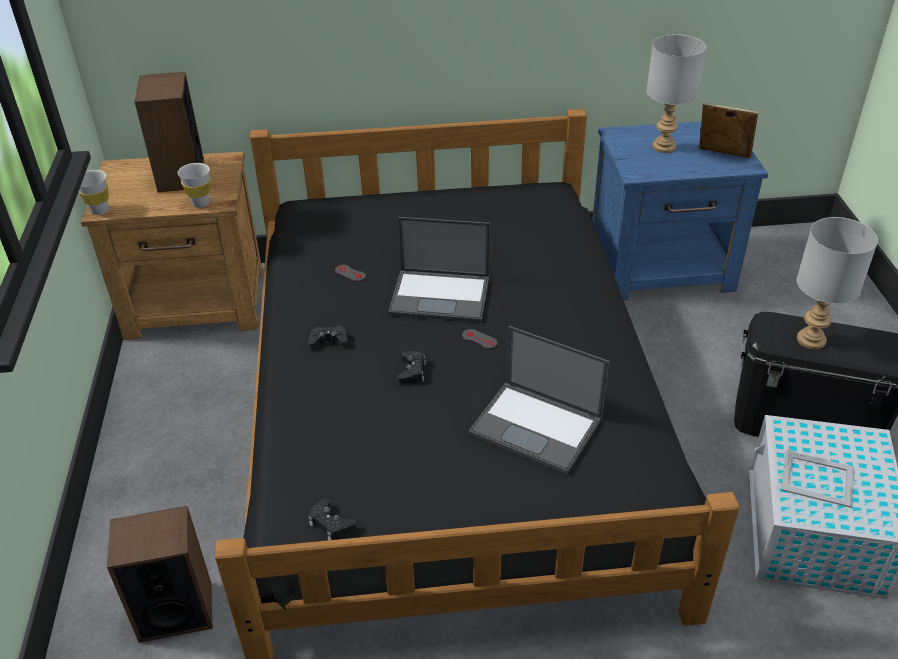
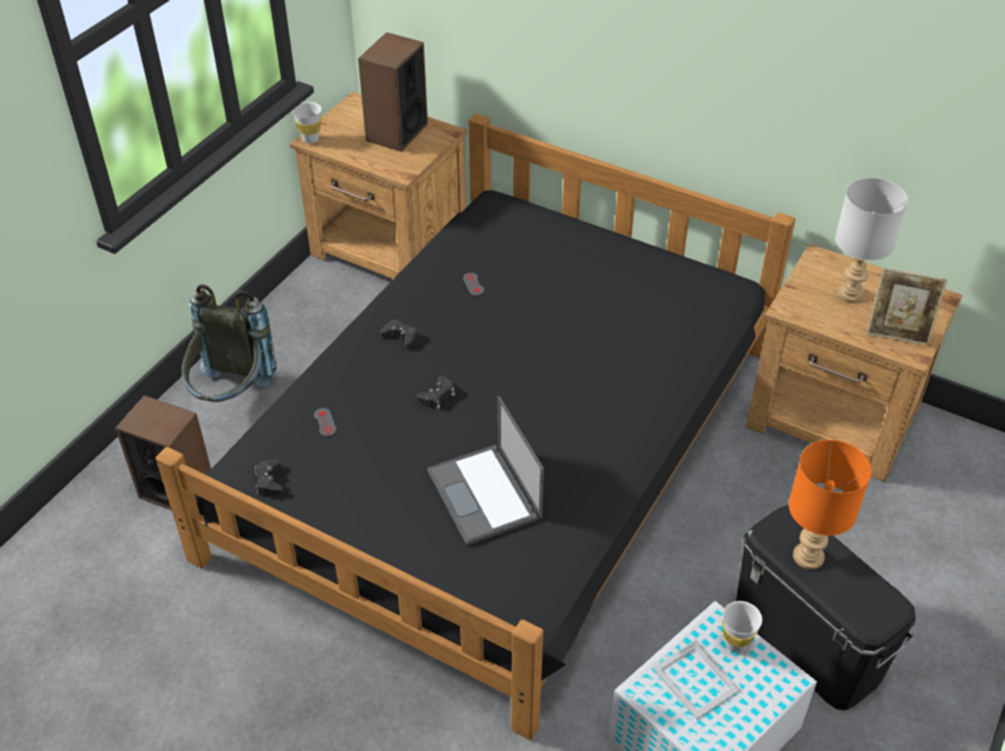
camera: 35 degrees right, 5 degrees up
(156, 495) = (232, 396): none -> grey backpack
(200, 203) = (387, 166): white cup -> white cup (735, 643)
(441, 296) = (525, 342): laptop -> none
(479, 339) = (516, 397): grey game controller -> grey game controller (325, 422)
(663, 267) = (834, 419): blue nightstand -> brown nightstand
(722, 157) = (898, 332): picture frame -> picture frame turned 135 degrees clockwise
(810, 339) = (808, 556): grey table lamp -> orange table lamp

